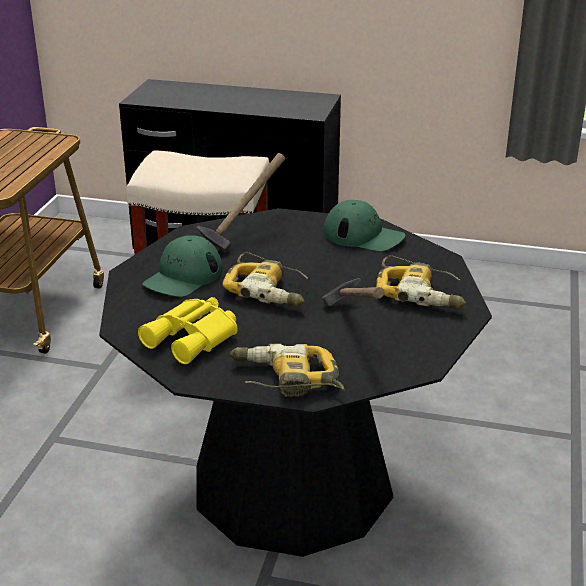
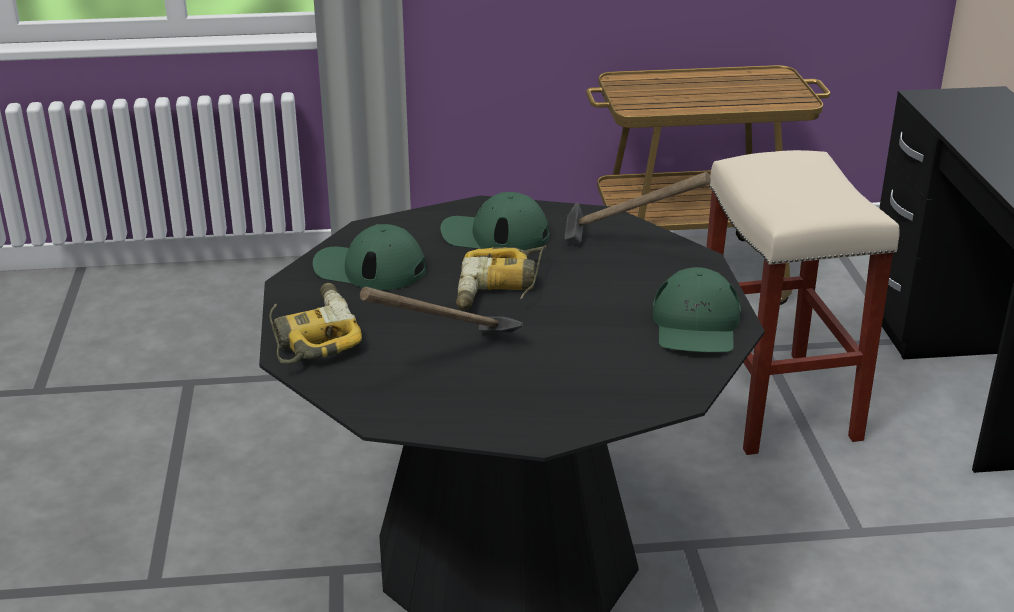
camera: 70 degrees right, 0 degrees up
(194, 338) = (369, 268): yellow binoculars -> green cap
(421, 293) = (566, 392): power drill -> none

